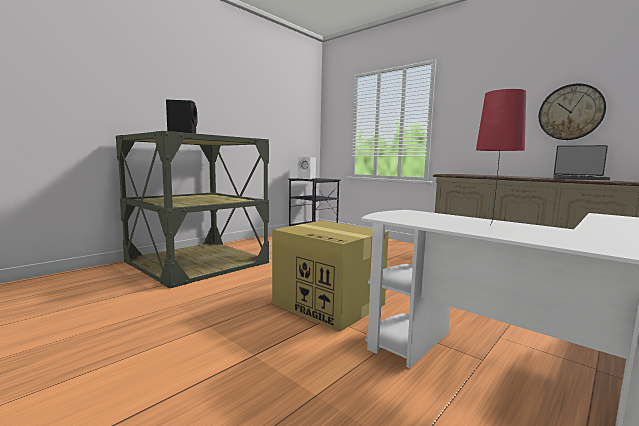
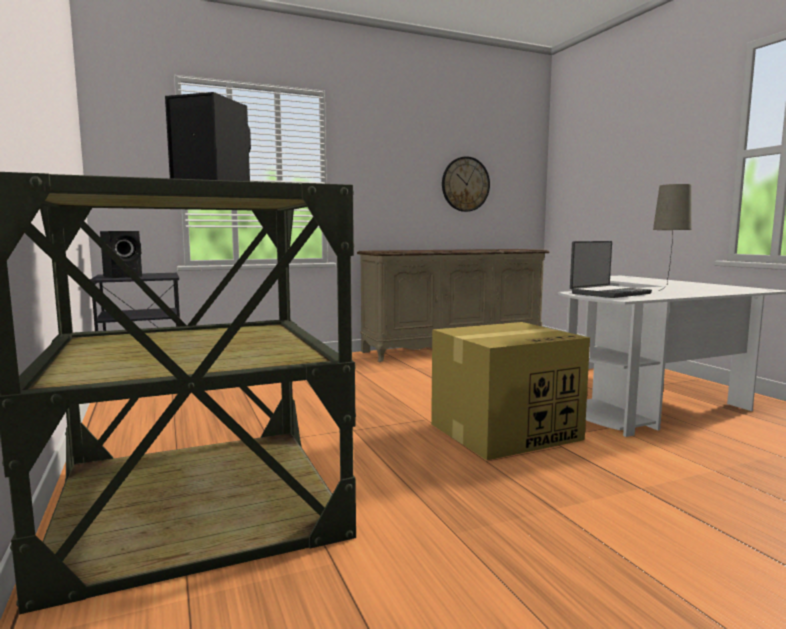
camera: 65 degrees left, 0 degrees up
(307, 178) = (124, 276): white speaker -> black speaker
(492, 227) = (667, 291): red table lamp -> beige table lamp
(579, 178) = (493, 249): laptop -> laptop (609, 293)

